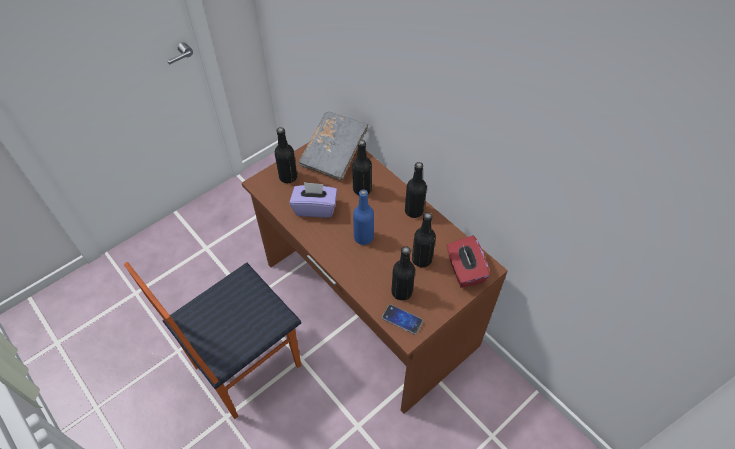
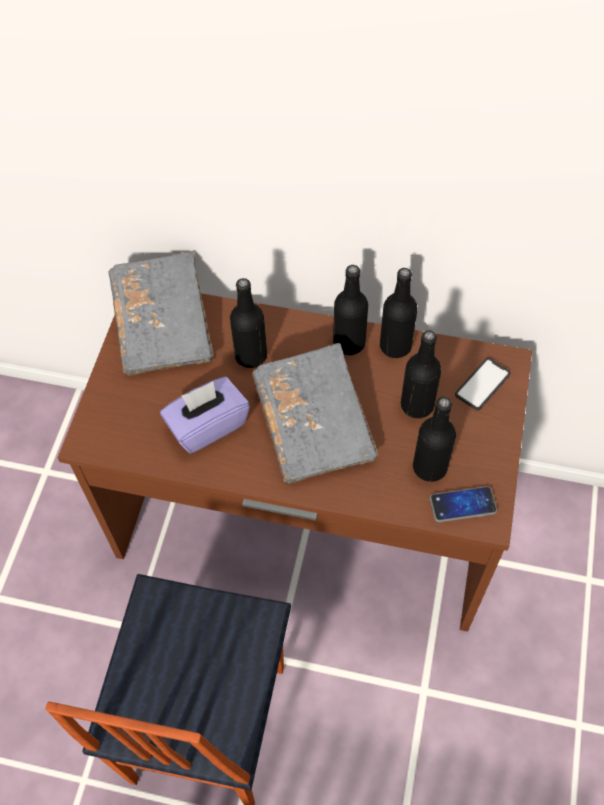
camera: 35 degrees left, 5 degrees up
(288, 177) = (124, 404): black bottle -> black bottle (395, 346)
(363, 237) = (314, 424): blue bottle -> grey book
(464, 270) = (482, 384): red tissue box -> phone

